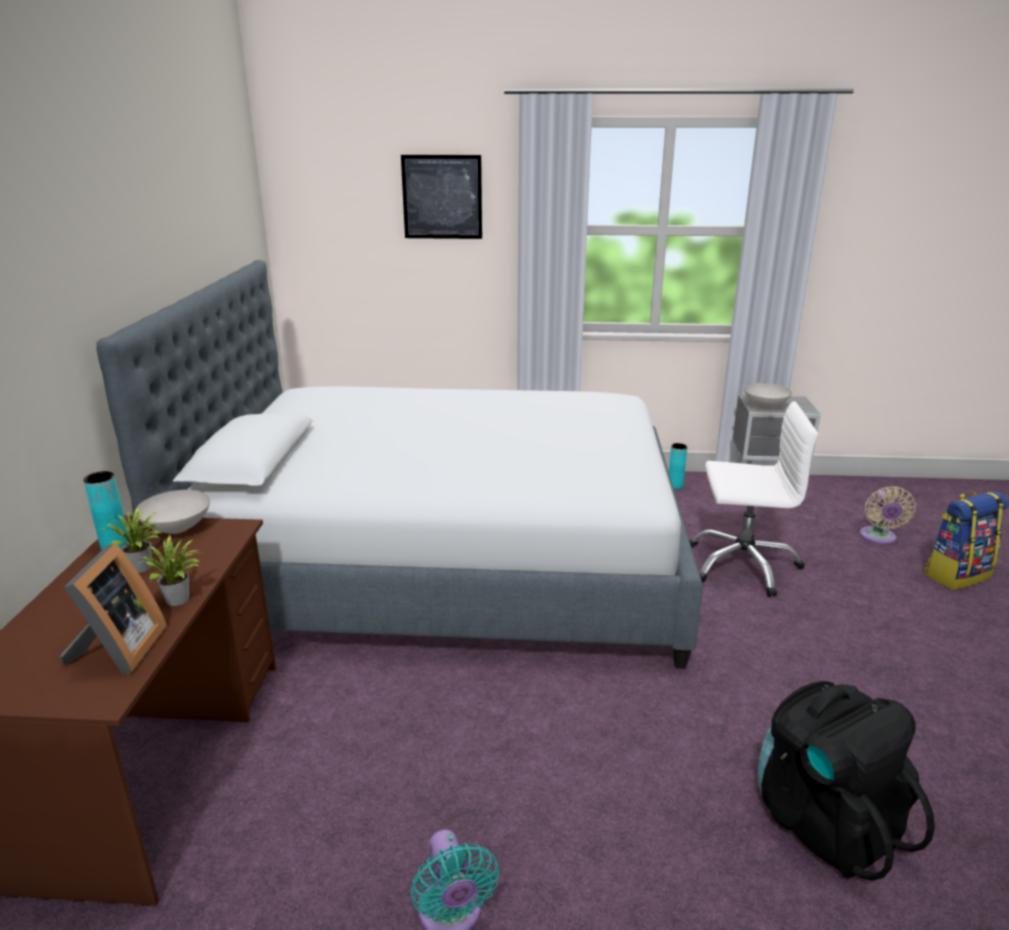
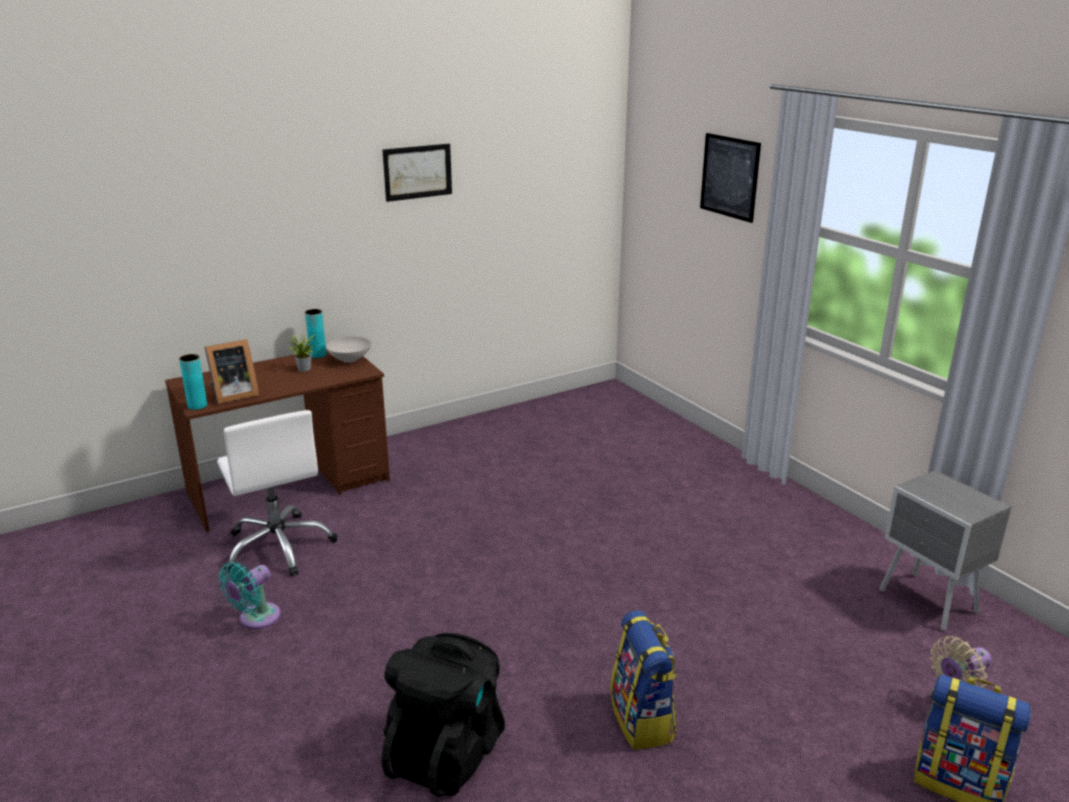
camera: 55 degrees right, 0 degrees up
(129, 233) = (417, 172): none -> picture
(180, 600) = (284, 389): potted plant -> none
(445, 559) = (570, 484): bed -> none
(675, 486) = (855, 543): turquoise vase -> turquoise vase (197, 406)
(742, 564) = (761, 623): white office chair -> white office chair (279, 547)
(766, 406) = (930, 490): white bowl -> none
(834, 674) = (643, 720): none -> backpack

